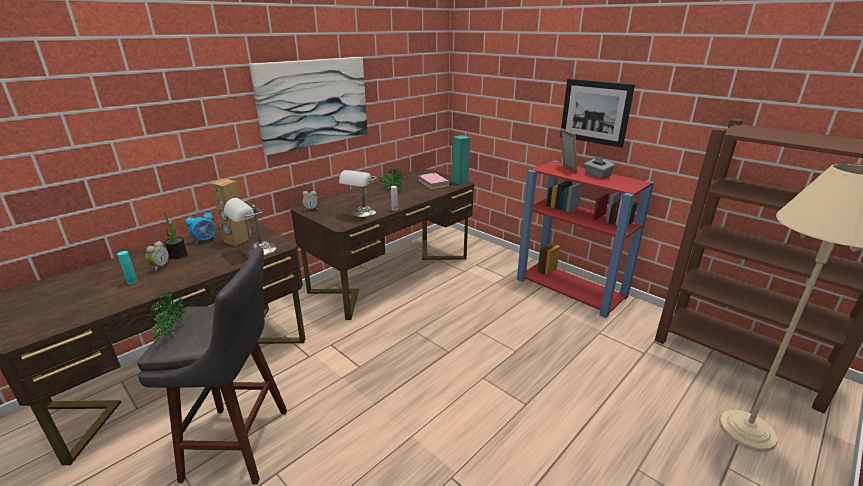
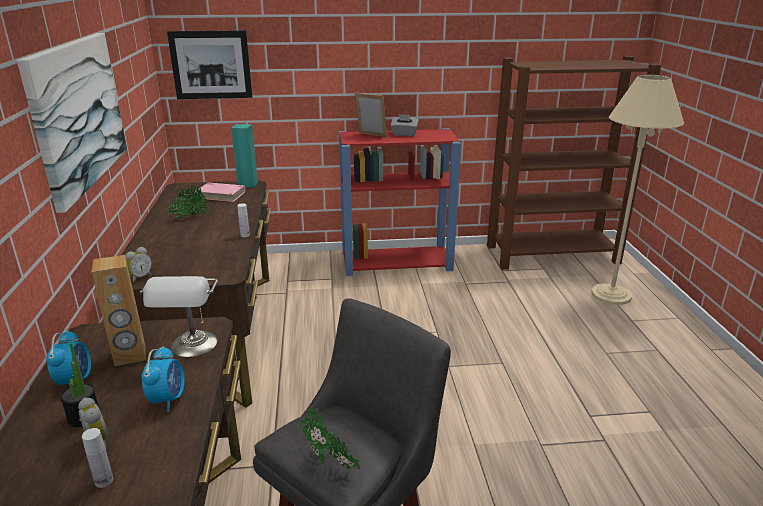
camera: 50 degrees left, 0 degrees up
(132, 282) = (104, 481): turquoise bottle -> white bottle
(205, 266) = (168, 399): none -> alarm clock
(362, 214) = (220, 255): white table lamp -> none
(595, 112) = (375, 70): picture -> picture (211, 65)

